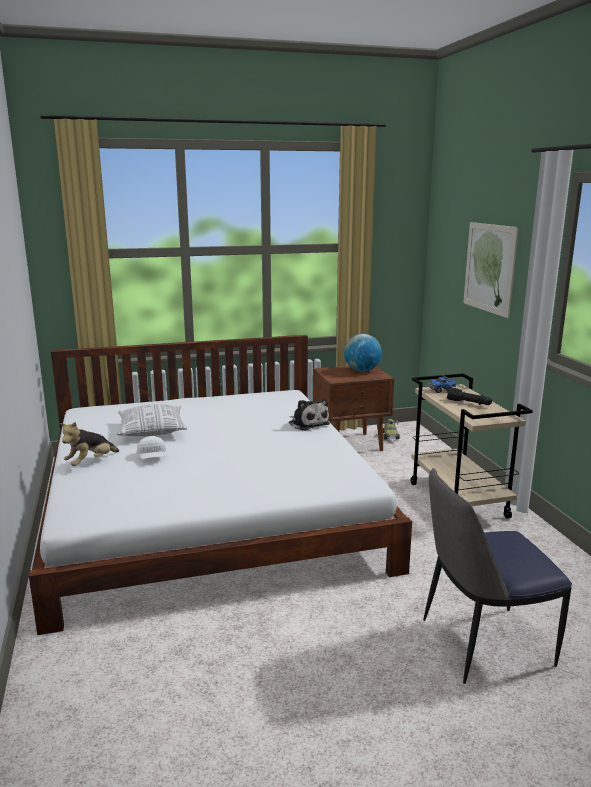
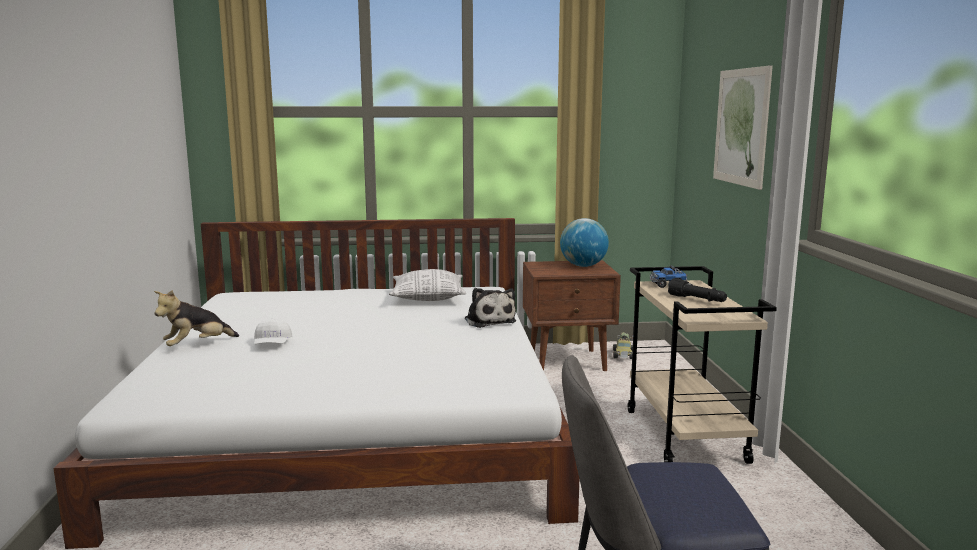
camera: 10 degrees right, 5 degrees down
(152, 431) = (293, 319): pillow -> pillow (428, 298)

